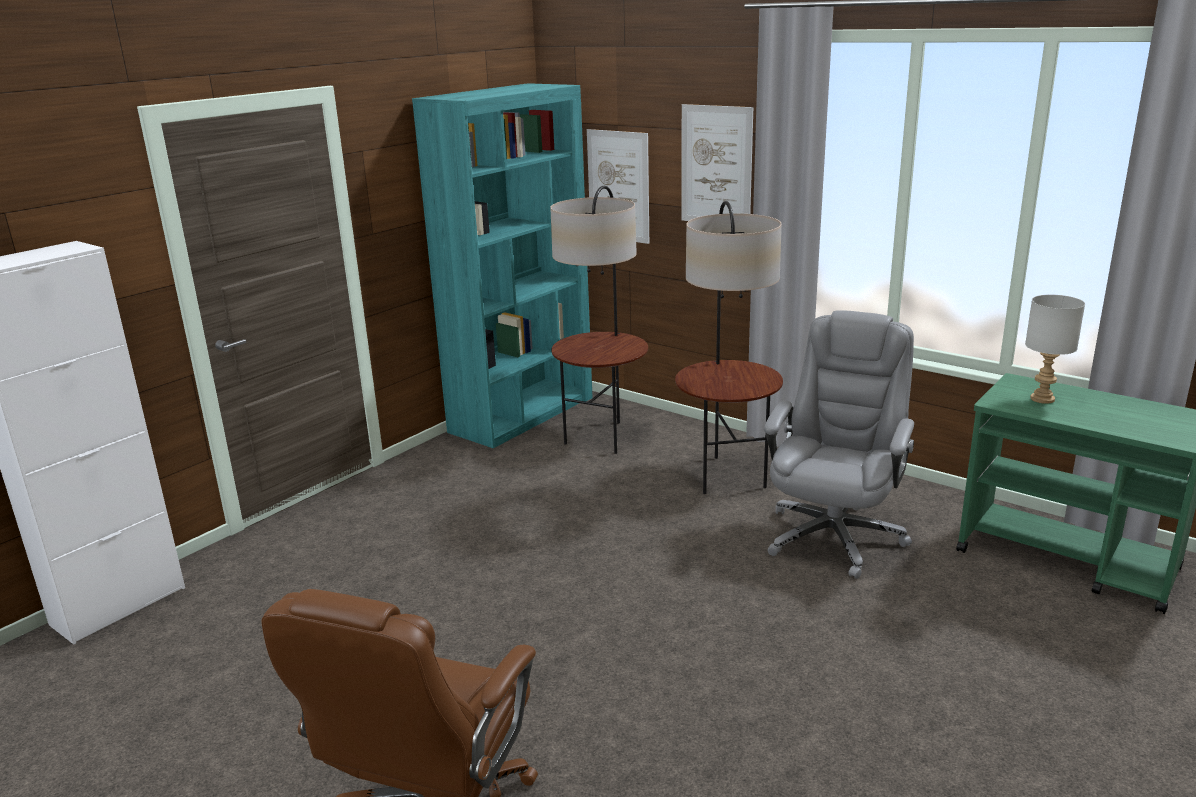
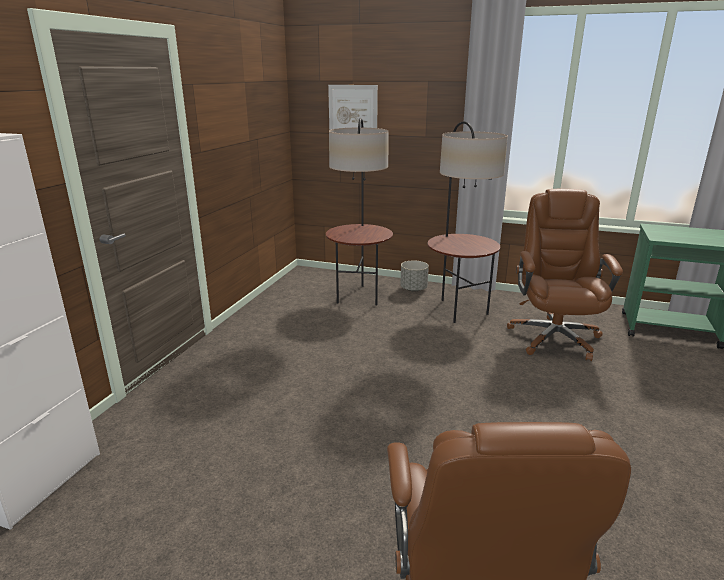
camera: 20 degrees left, 0 degrees up
(522, 414) = (293, 288): turquoise bookcase -> none
(689, 435) = (414, 289): none -> grey planter
(716, 166) = (430, 105): picture -> none
(834, 536) = (554, 337): grey office chair -> brown office chair
(1043, 399) = (680, 234): grey table lamp -> none

